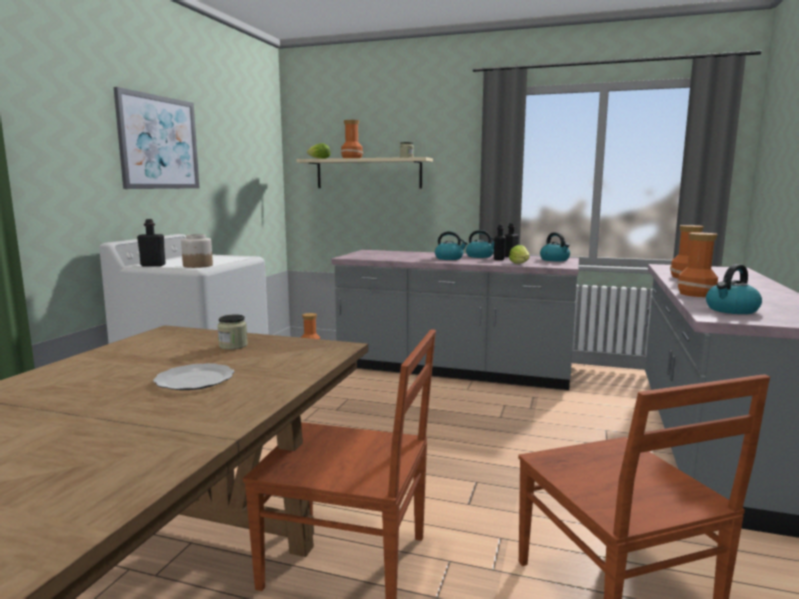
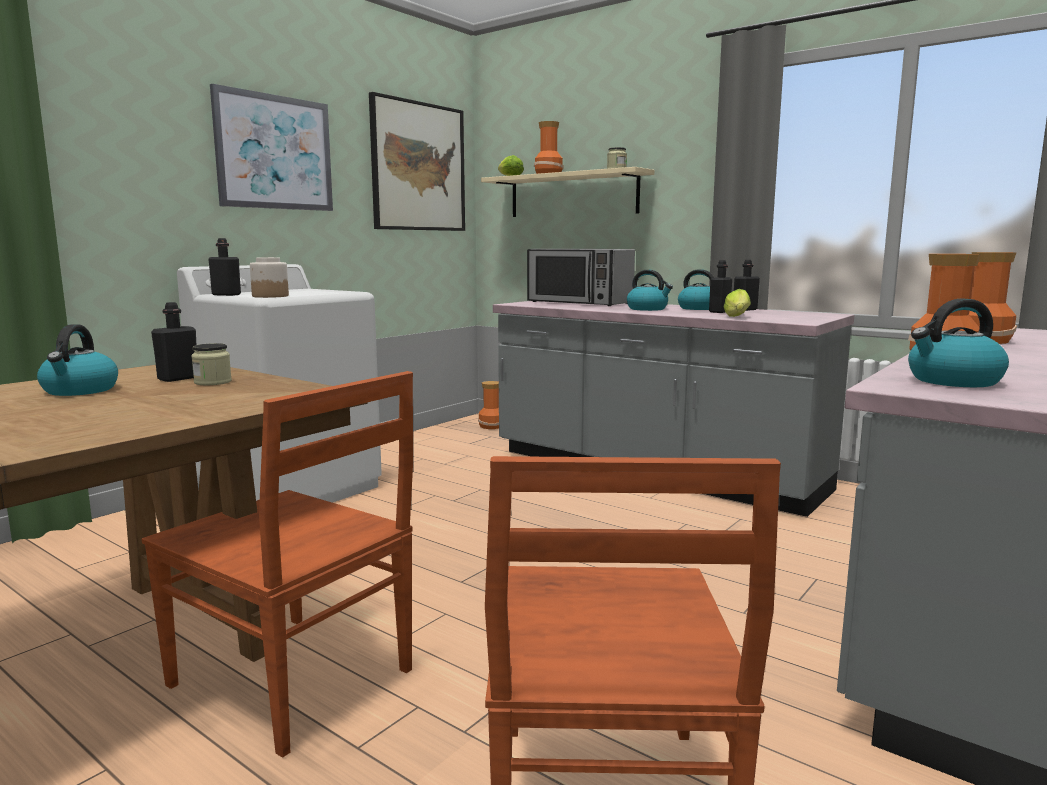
camera: 20 degrees right, 0 degrees up
(194, 380) = (97, 409): plate -> none
(196, 345) = (178, 378): none -> black bottle
(249, 150) = (418, 167): none -> picture
(390, 254) = (579, 302): none -> microwave
(555, 260) = (805, 315): kettle -> kettle (80, 390)

